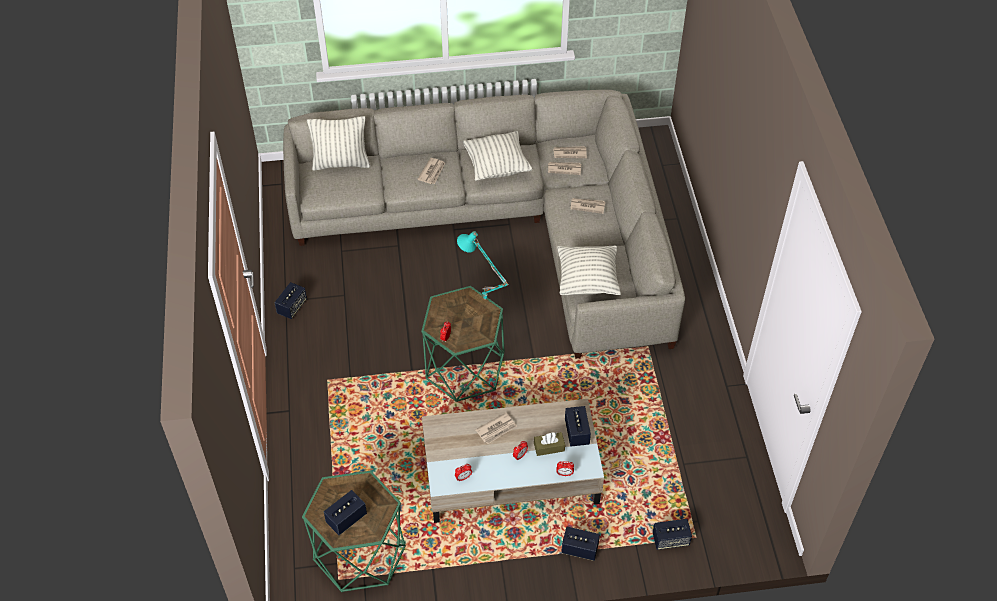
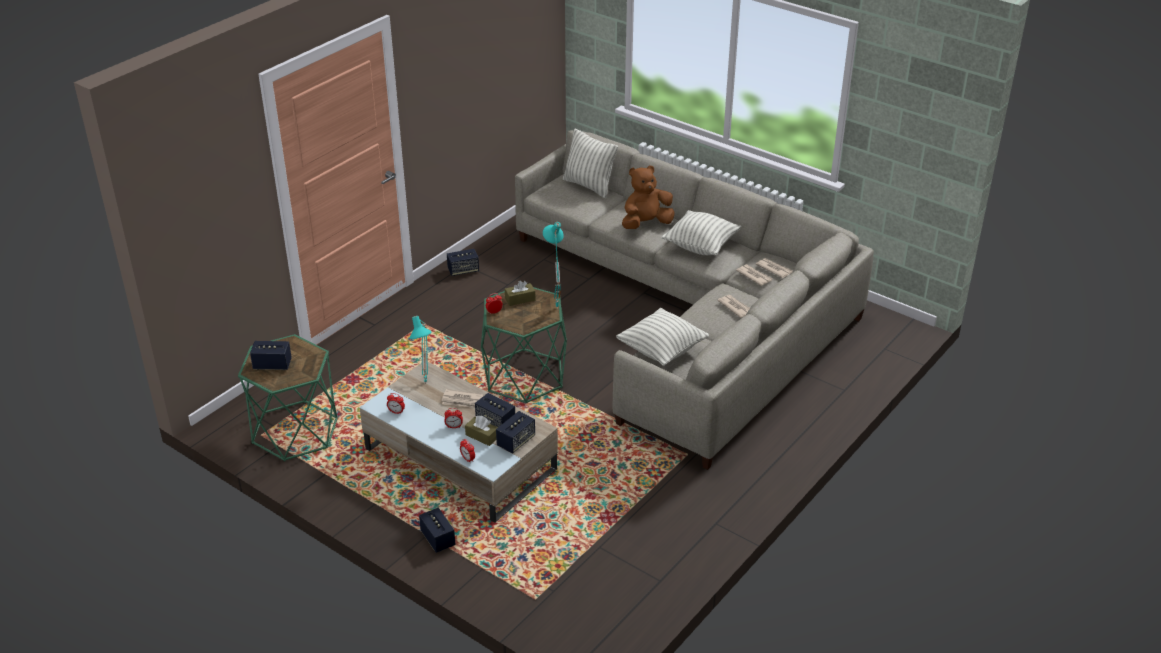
camera: 45 degrees right, 15 degrees down
(432, 172) = (646, 224): newspaper -> brown plush toy
(448, 311) = (520, 299): none -> brown tissue box
(451, 434) = (427, 382): none -> turquoise table lamp
(670, 540) = (513, 586): speaker -> speaker (495, 422)

